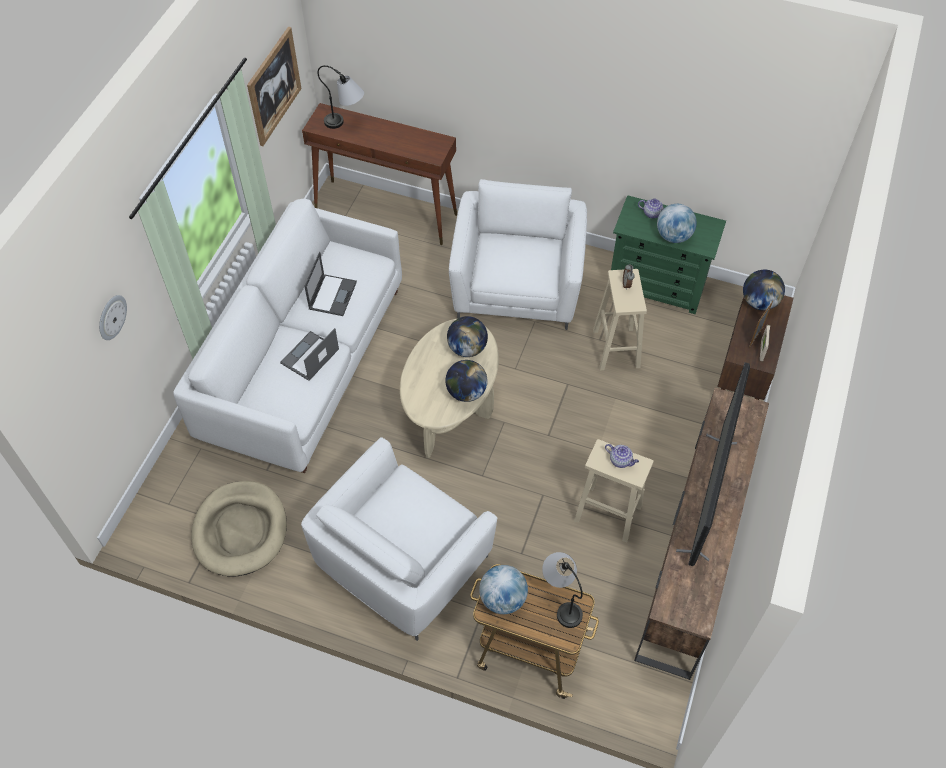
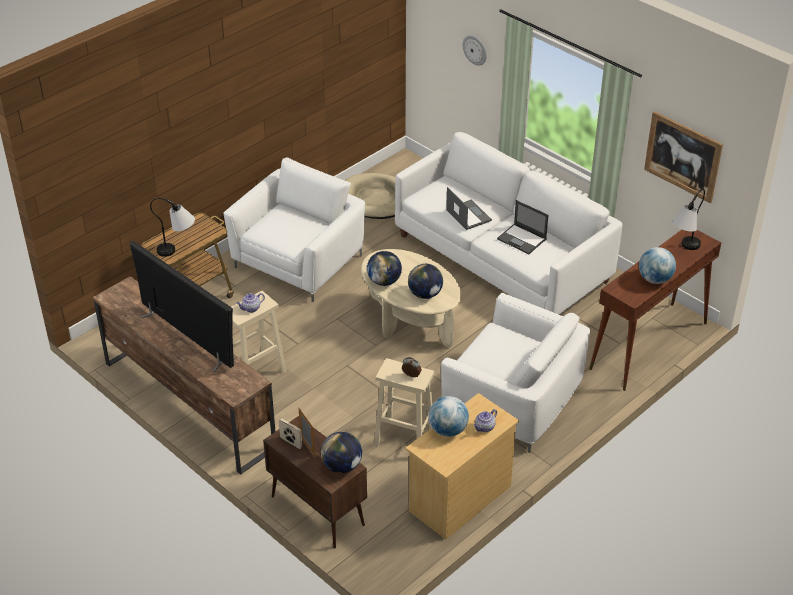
camera: 115 degrees right, 15 degrees down
(402, 561) = (299, 261): white armchair -> white armchair turned 60 degrees clockwise
(503, 599) = (201, 227): globe -> globe (655, 279)
(657, 285) = (459, 499): green dresser -> beige dresser

